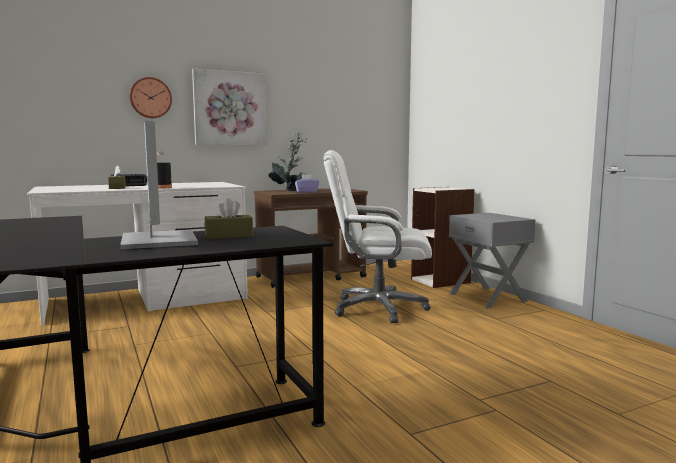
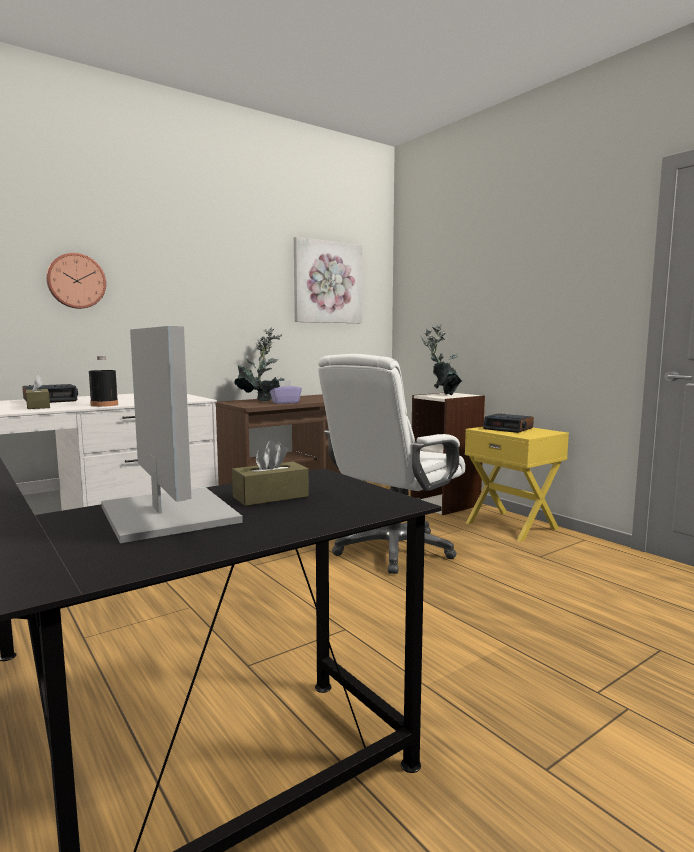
camera: 10 degrees left, 0 degrees up
(229, 108) = (182, 296): picture -> picture (327, 282)
(377, 308) = (392, 550): white office chair -> white office chair turned 45 degrees counterclockwise
(438, 188) = (442, 395): none -> potted plant
(486, 215) = (509, 428): none -> alarm clock
(488, 297) = (512, 525): grey nightstand -> yellow nightstand

